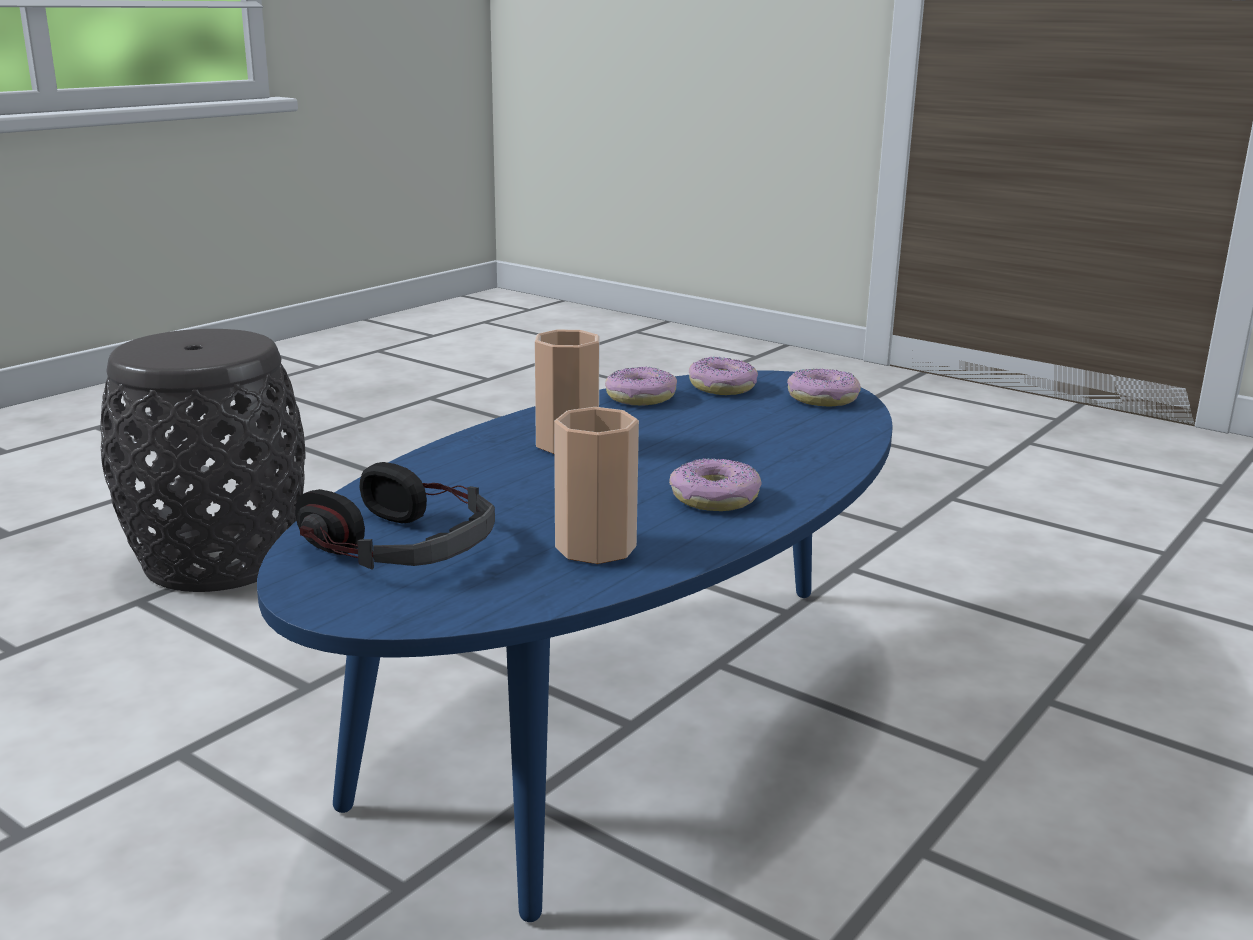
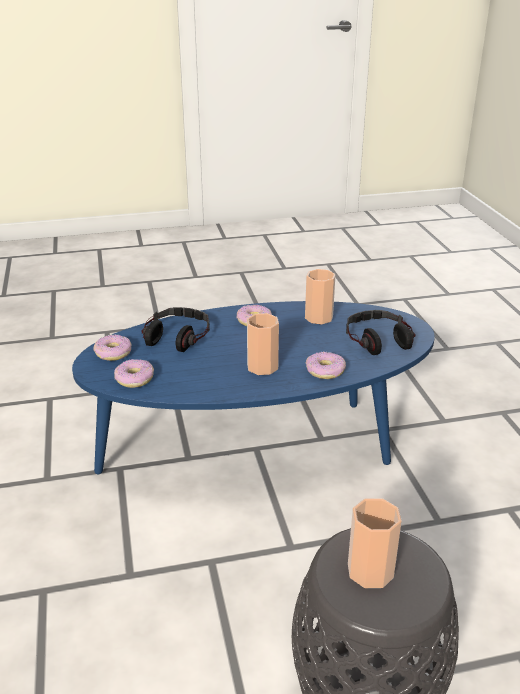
camera: 140 degrees left, 10 degrees up
(206, 345) = (370, 571): none -> cup
(640, 397) = (183, 386): donut -> donut (325, 371)
(788, 438) = (177, 336): none -> headphones

